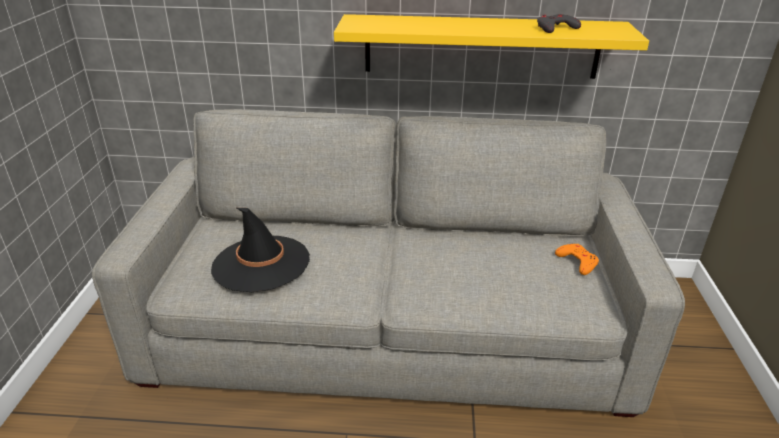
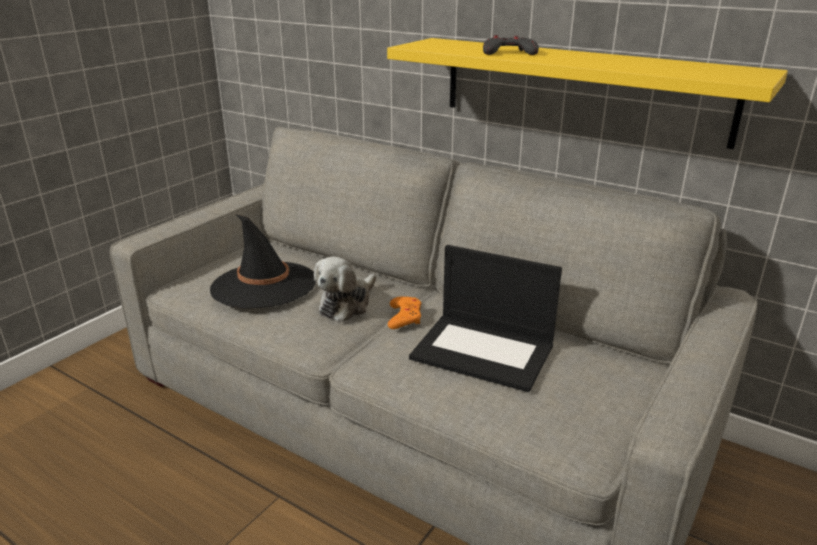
camera: 30 degrees right, 5 degrees down
(345, 259) = (347, 304): none -> plush toy
(481, 264) = (484, 351): none -> laptop
(555, 28) = (656, 66): grey game controller -> grey game controller (509, 52)
(577, 261) = (617, 386): orange game controller -> orange game controller (404, 317)

